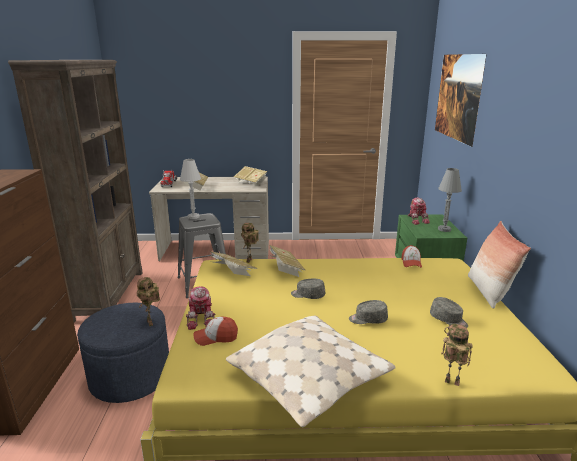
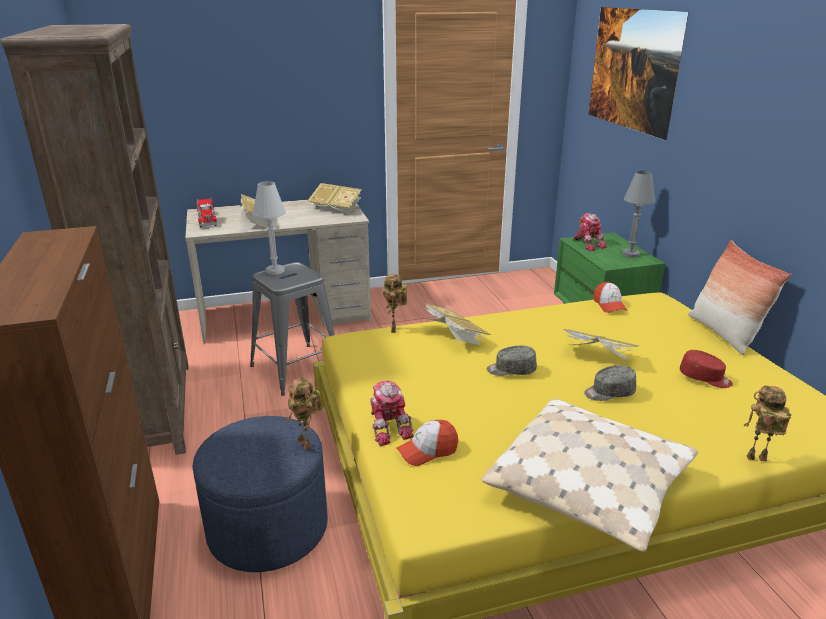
camera: 15 degrees left, 5 degrees up
(232, 272) = (382, 351): book -> book (597, 357)
(448, 320) = (705, 378): grey cap -> red cap

